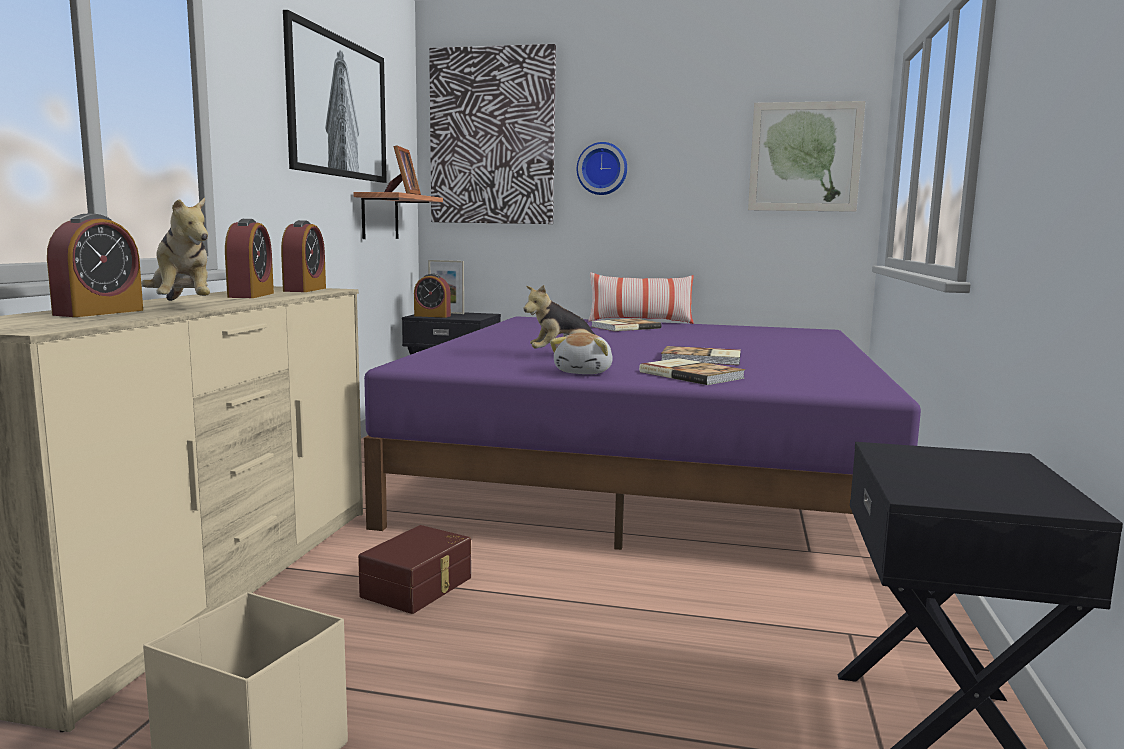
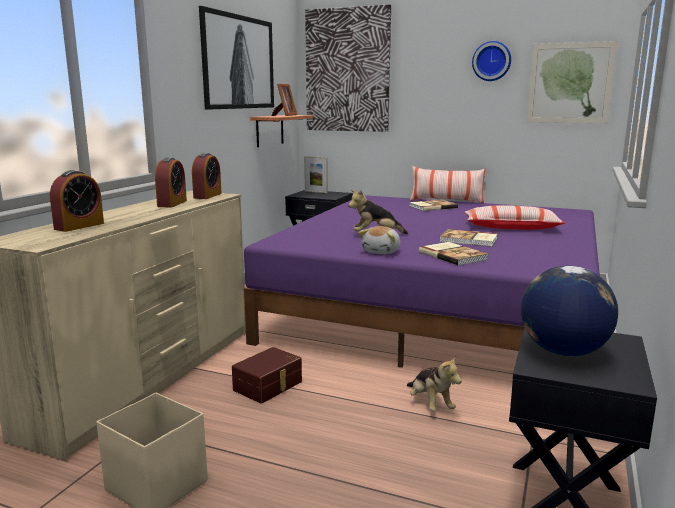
camera: 10 degrees right, 5 degrees up
(183, 306) = (127, 218): plush toy -> plush toy (430, 404)
(432, 316) = (305, 195): alarm clock -> none
(602, 169) = (423, 92): wall clock -> wall clock (492, 61)
(750, 347) = (511, 228): none -> pillow
(939, 474) = (562, 351): none -> globe

